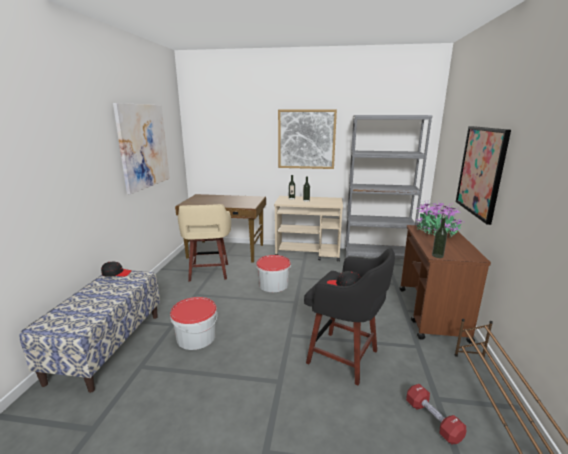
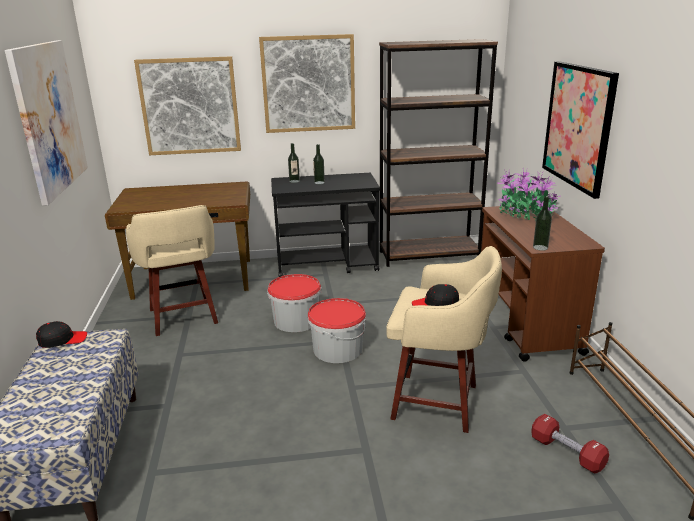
camera: 15 degrees left, 5 degrees up
(196, 337) = (215, 416): bucket -> bucket (337, 349)
(235, 149) = (190, 106): none -> picture
(308, 253) = (327, 264): beige cart -> black cart
(345, 357) = (439, 402): black stool -> beige stool
(377, 256) = (429, 255): grey bookcase -> brown bookcase

